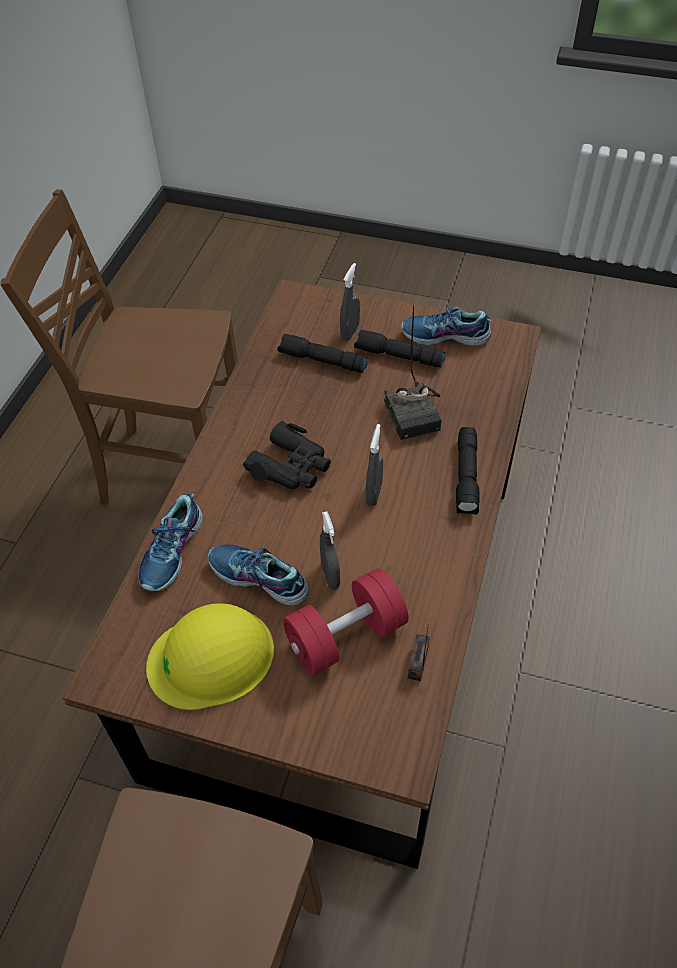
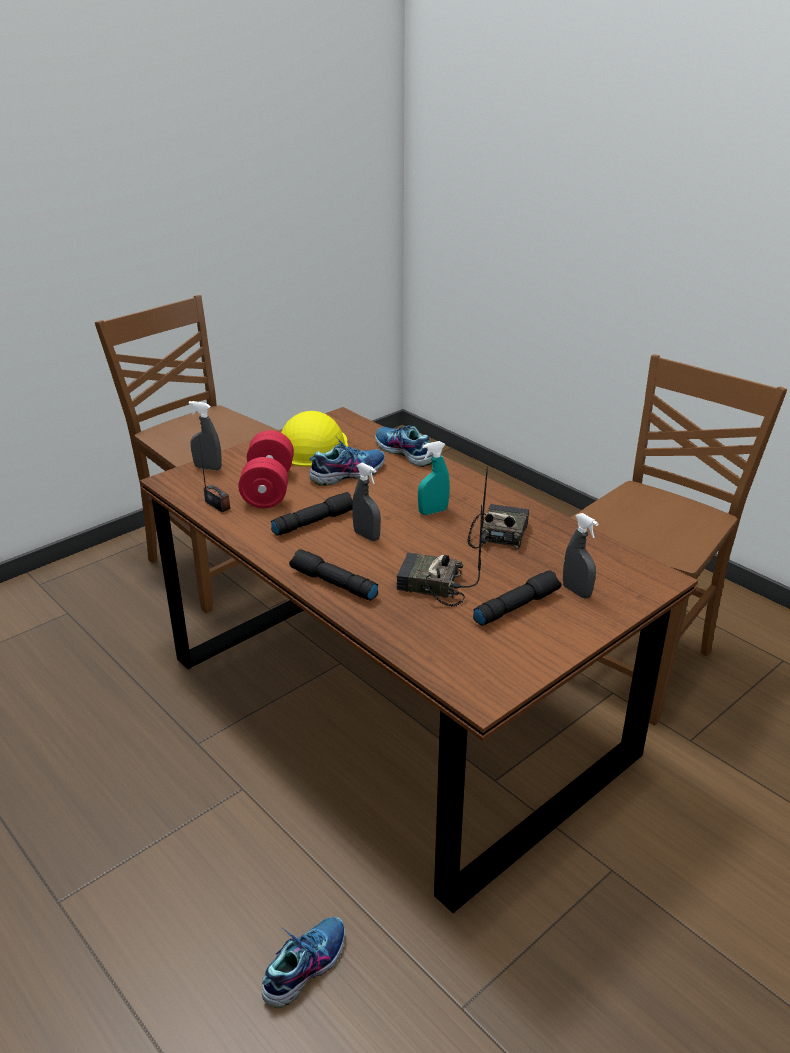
camera: 120 degrees right, 20 degrees down
(291, 466) = (433, 511): black binoculars -> turquoise spray bottle
(299, 405) = (498, 534): none -> radio
(321, 361) = (546, 562): black flashlight -> black flashlight (314, 521)
(330, 576) = (318, 497): grey spray bottle -> grey spray bottle (208, 468)
(445, 336) = (522, 647): shoe -> shoe (304, 965)

